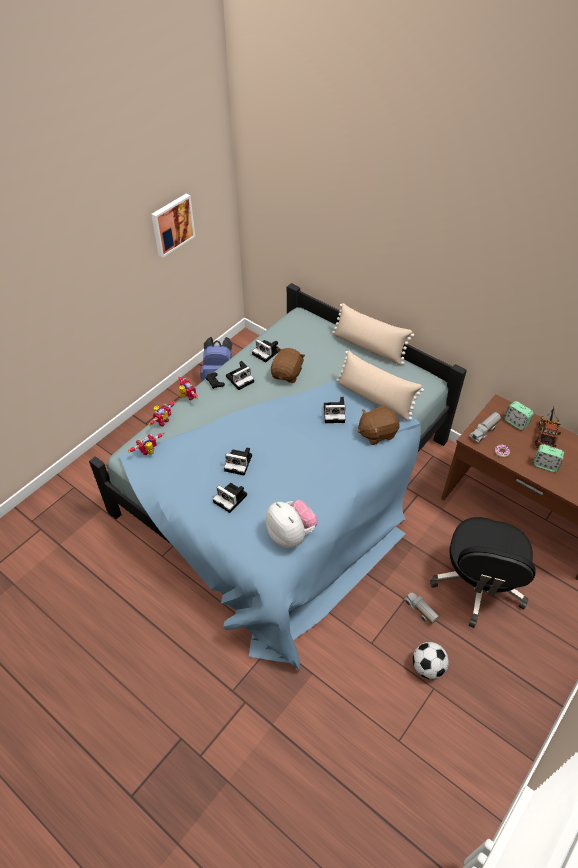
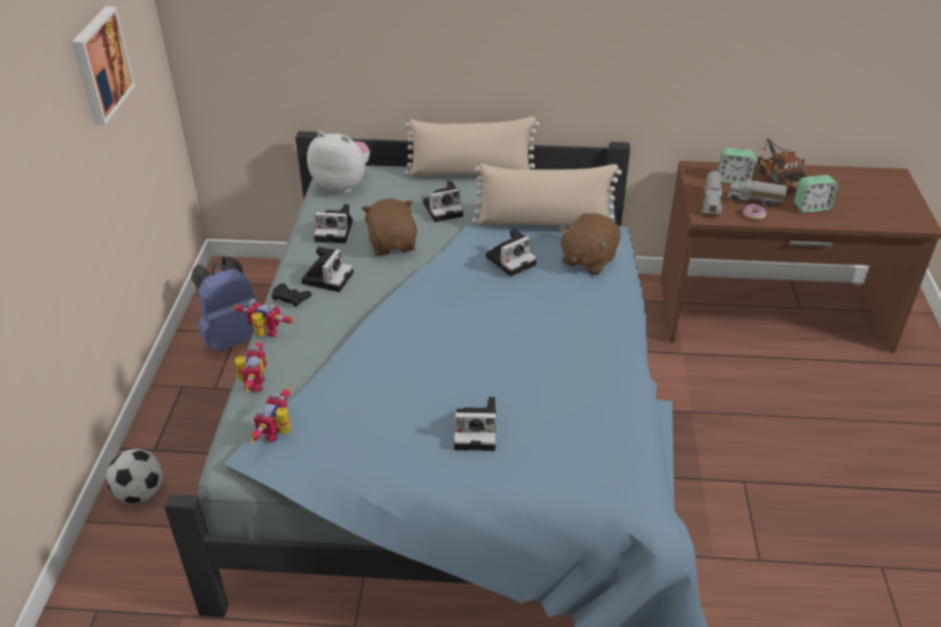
camera: 35 degrees left, 10 degrees down
(239, 463) = (440, 379): camera -> camera (444, 209)
(291, 534) = (611, 431): plush toy -> plush toy (342, 185)
(420, 611) = (775, 484): toy truck -> toy truck (755, 201)
(428, 667) = (850, 546): football -> football (140, 493)
(478, 585) = (805, 416): black office chair -> none

